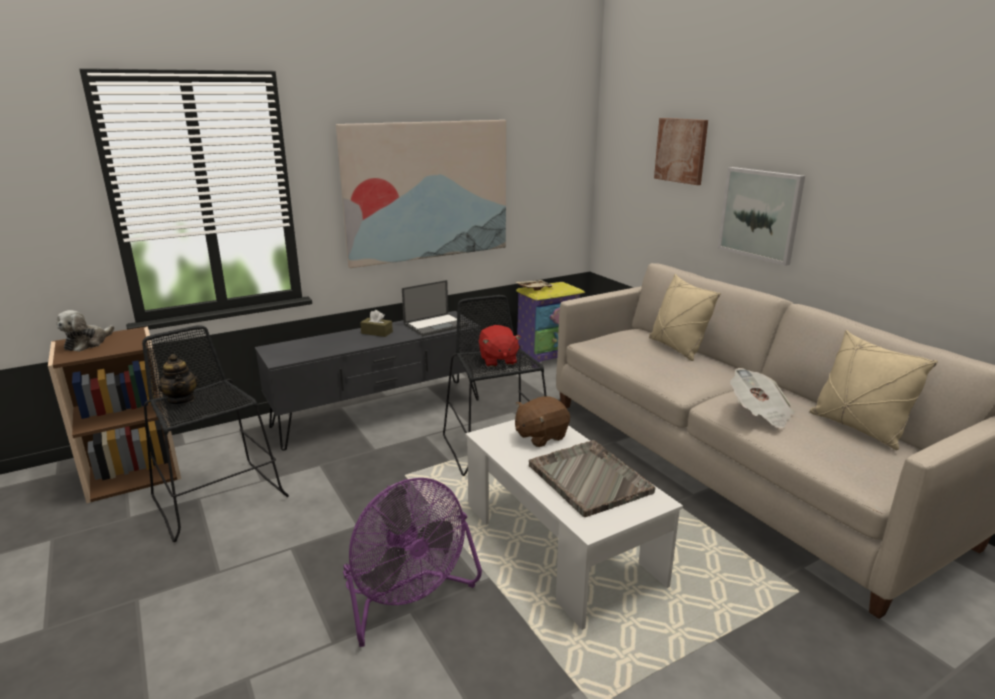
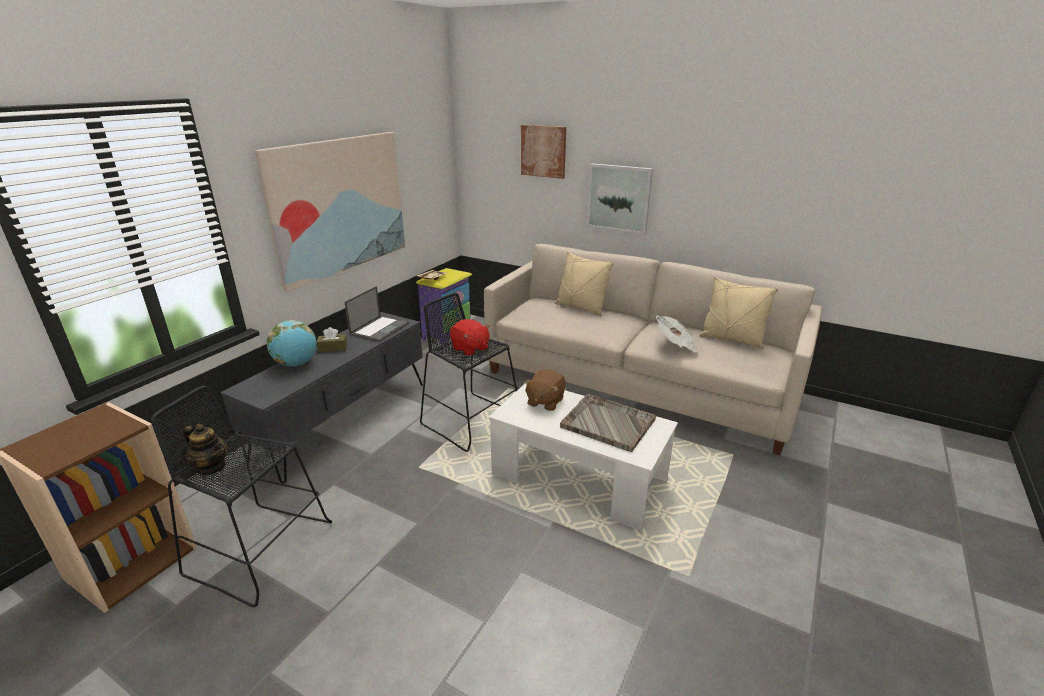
camera: 30 degrees left, 5 degrees up
(87, 343) = (55, 440): plush toy -> none
(333, 338) = (296, 364): none -> globe
(402, 600) = (507, 565): purple fan -> none

